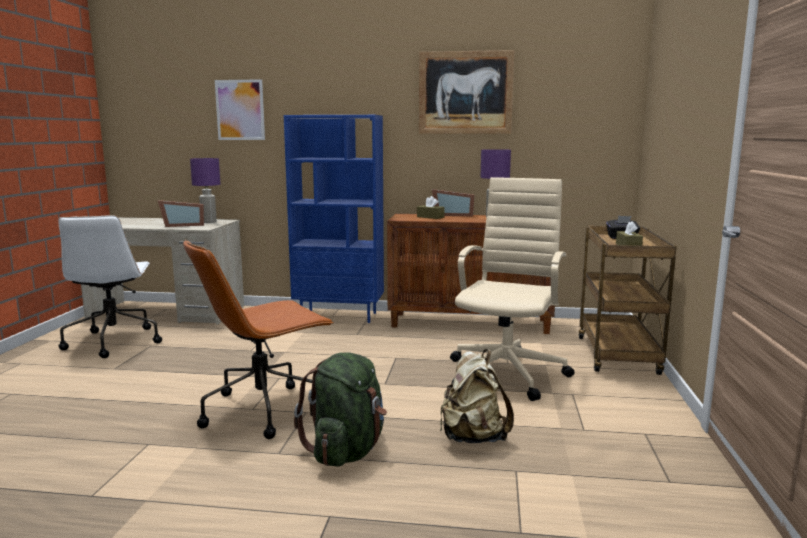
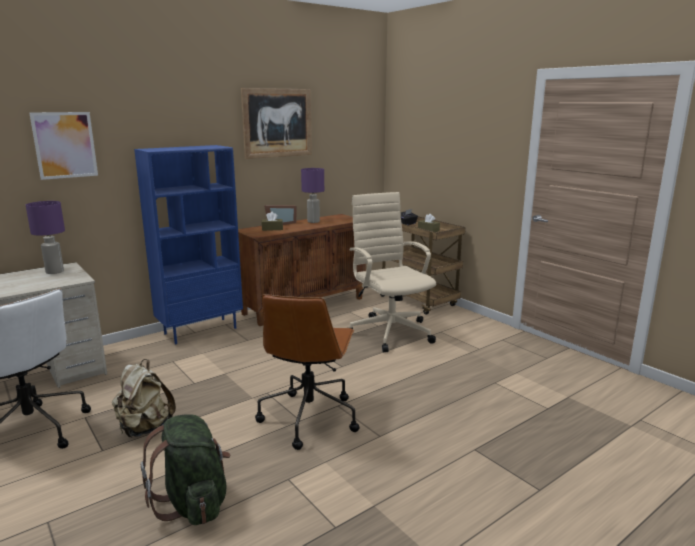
camera: 45 degrees left, 5 degrees up
(183, 225) = (41, 282): picture frame -> none
(346, 451) = (409, 414): green backpack -> green backpack (194, 502)
(472, 437) = (447, 376): beige backpack -> beige backpack (144, 428)

